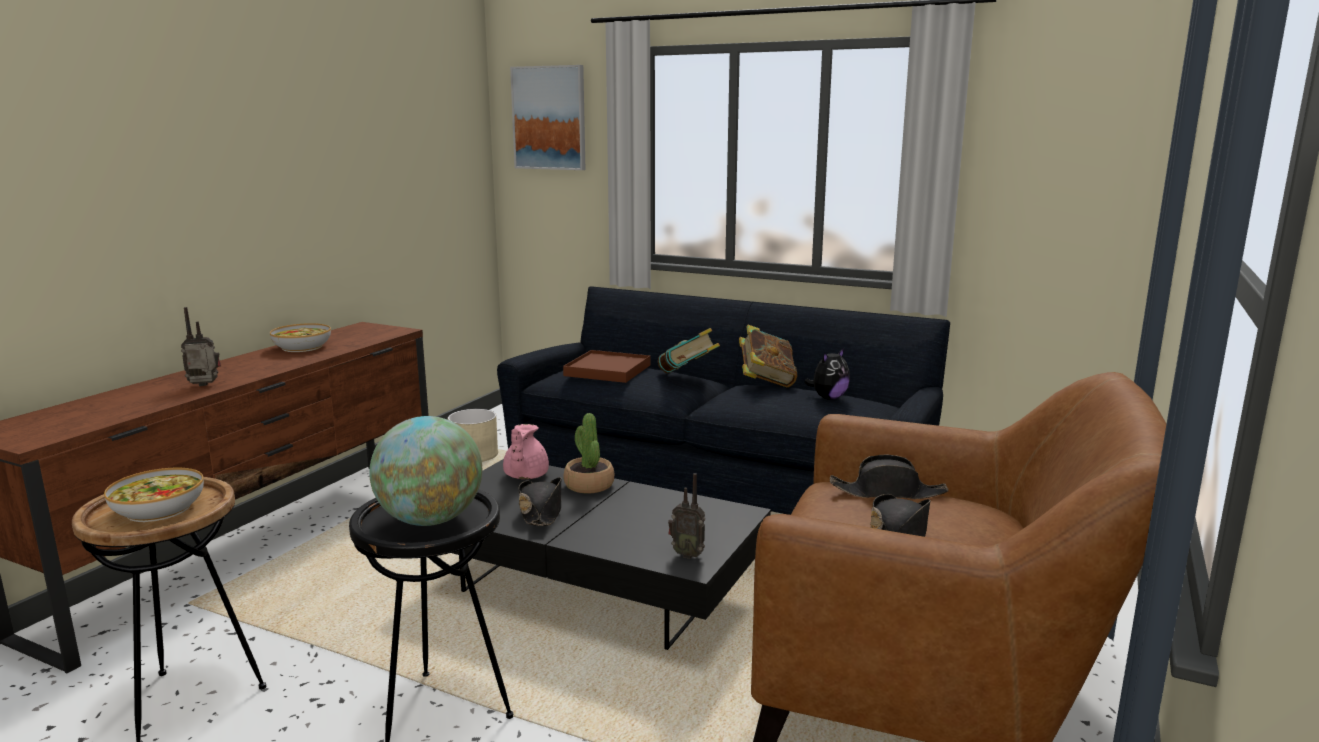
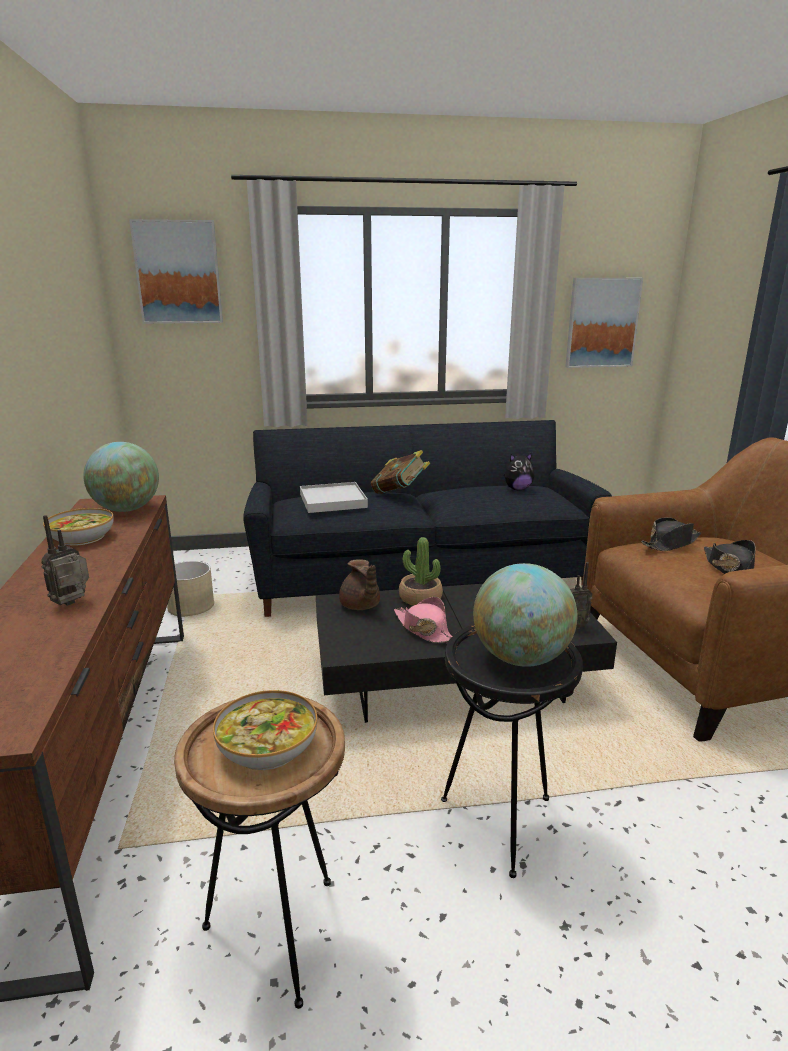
camera: 35 degrees left, 5 degrees up
(371, 334) = (126, 509): none -> globe
(525, 476) = (360, 606): pink teapot -> brown teapot
(541, 511) = (425, 630): black hat -> pink hat
(608, 370) = (333, 501): brown tray -> white tray
(766, 381) = (457, 486): book -> none
(828, 398) = (517, 489): plush toy -> plush toy turned 60 degrees clockwise
(1053, 190) = (602, 323): none -> picture

